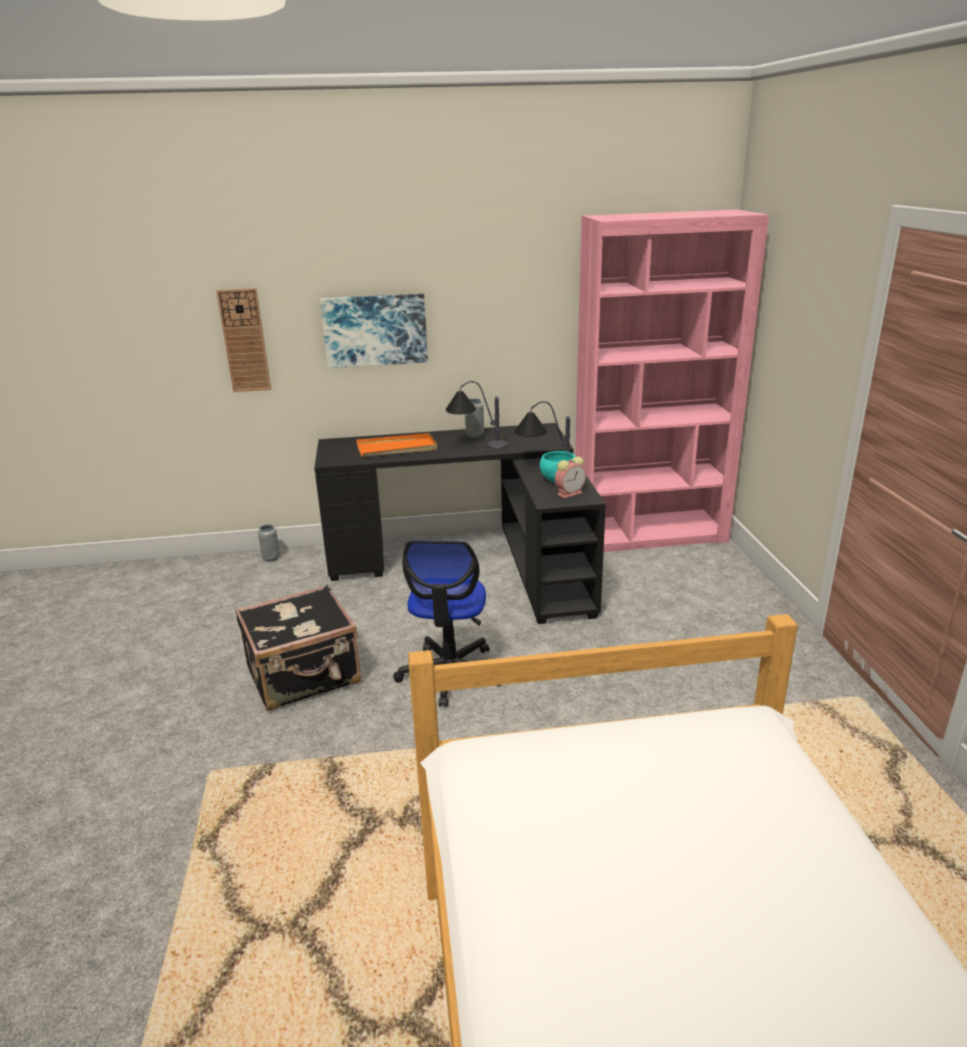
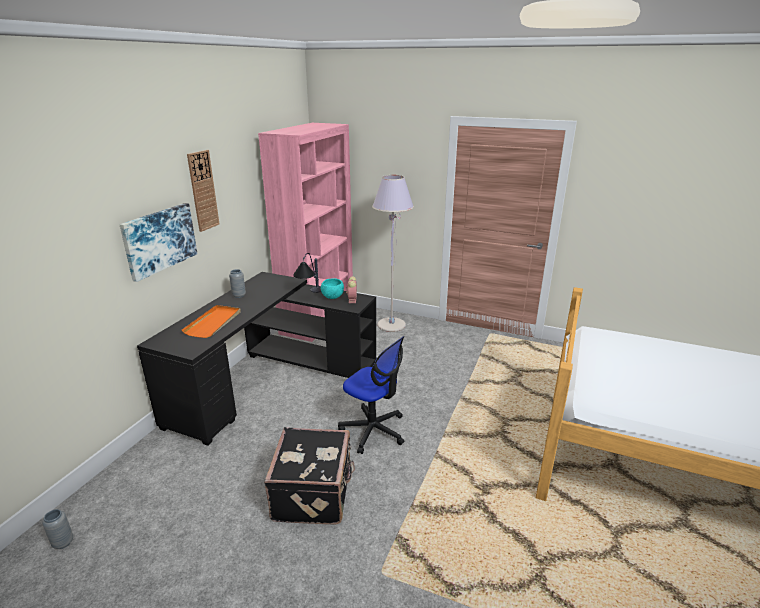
camera: 60 degrees left, 0 degrees up
(244, 341) = (62, 281): wall clock -> wall clock (203, 191)
(271, 558) = (127, 467): grey vase -> grey vase (63, 542)
(475, 445) = (255, 300): table lamp -> none
(723, 592) = (391, 325): none -> grey floor lamp

